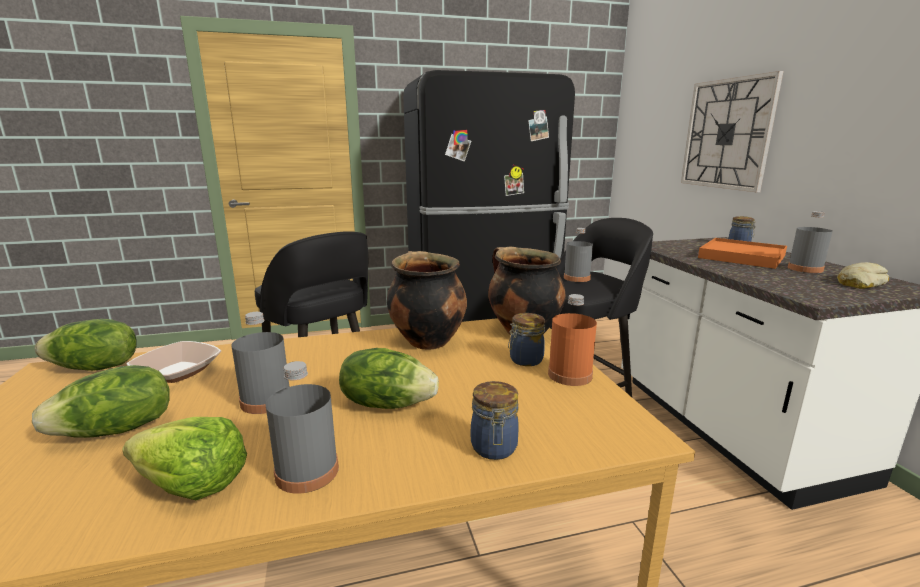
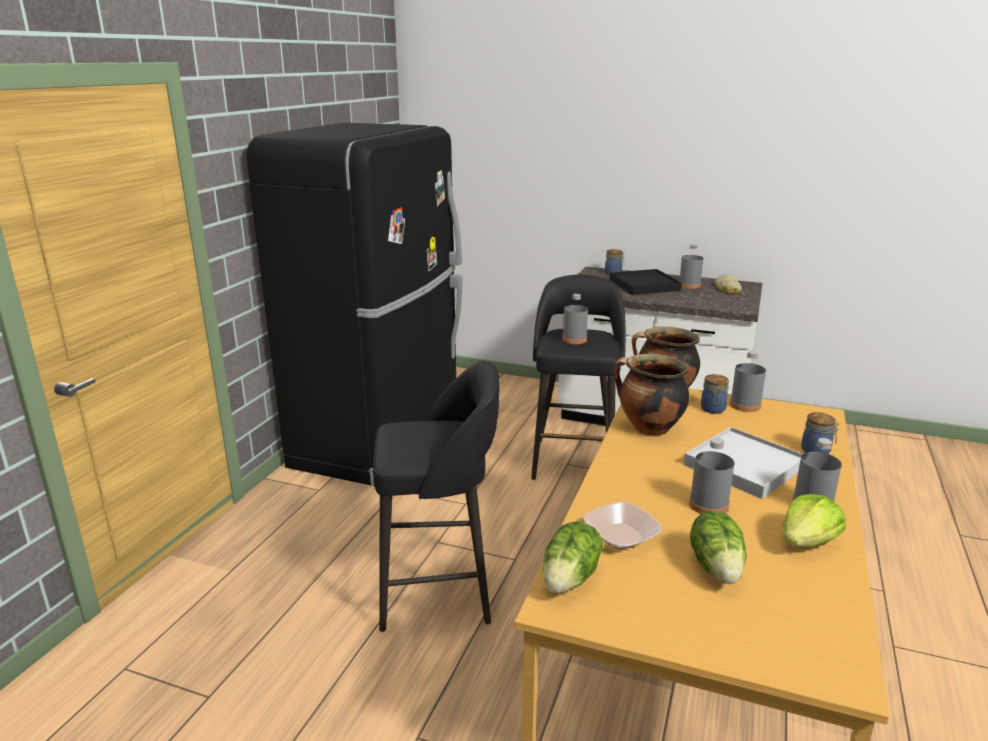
camera: 55 degrees left, 5 degrees up
(387, 403) = (743, 466): lettuce -> white tray
(570, 375) = (745, 405): orange bottle -> grey bottle
(727, 134) = (566, 176): wall clock -> none
(741, 256) = (644, 285): orange tray -> black tray

